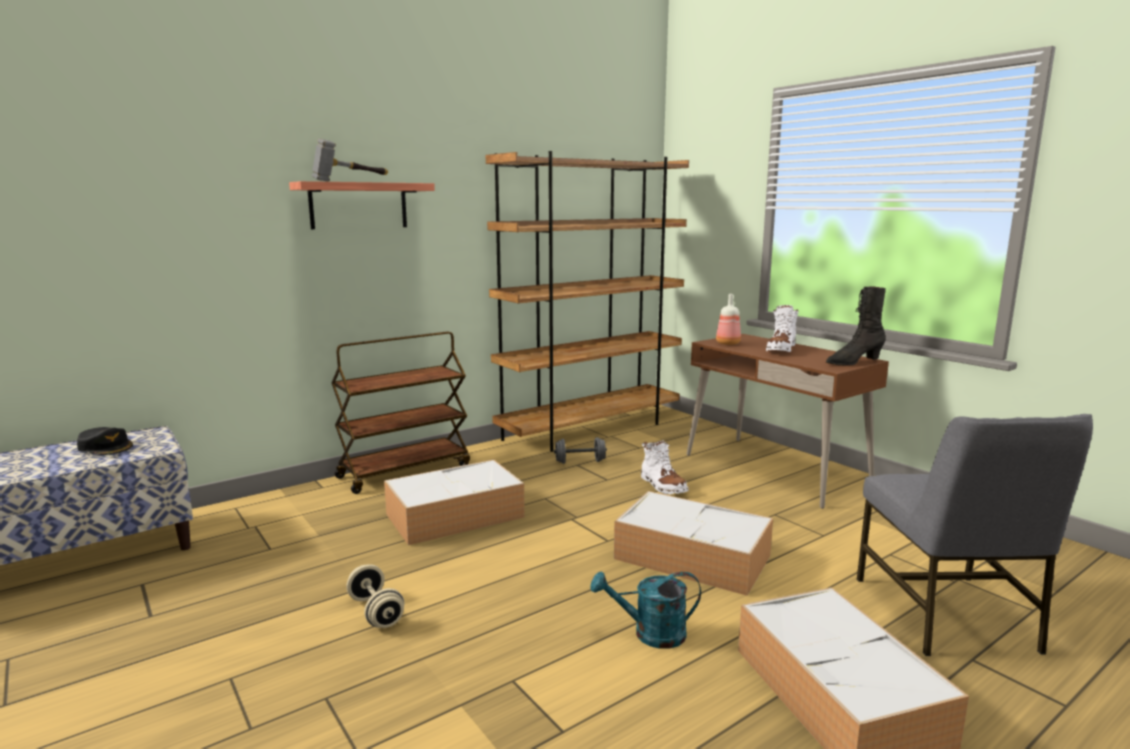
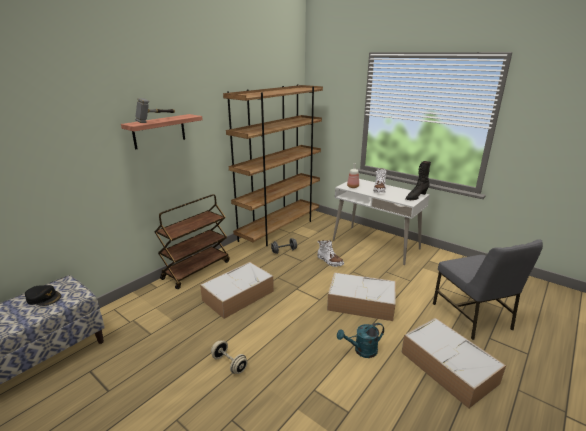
camera: 15 degrees left, 10 degrees up
(775, 470) = (375, 244): brown desk -> white desk

